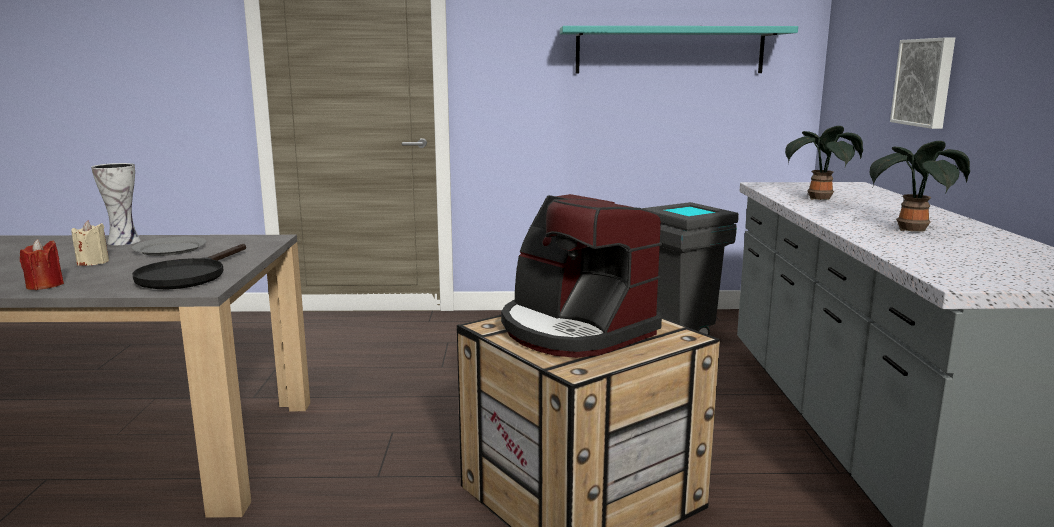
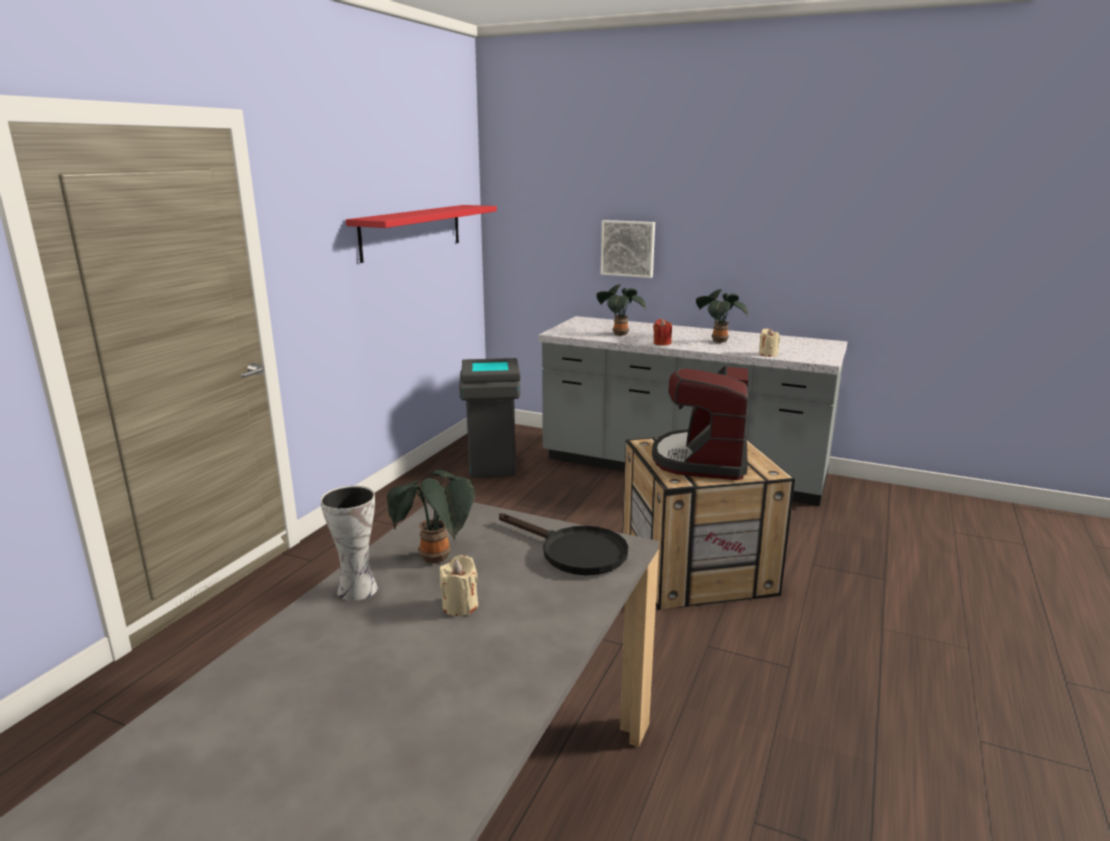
camera: 65 degrees left, 5 degrees up
(45, 285) = (552, 630): red candle -> red candle (662, 343)
(171, 249) = (437, 559): grey plate -> potted plant
(575, 330) = (702, 459): coffee machine -> coffee machine turned 120 degrees clockwise
(669, 50) = (412, 231): turquoise shelf -> red shelf
(902, 253) = (767, 354): none -> beige candle

